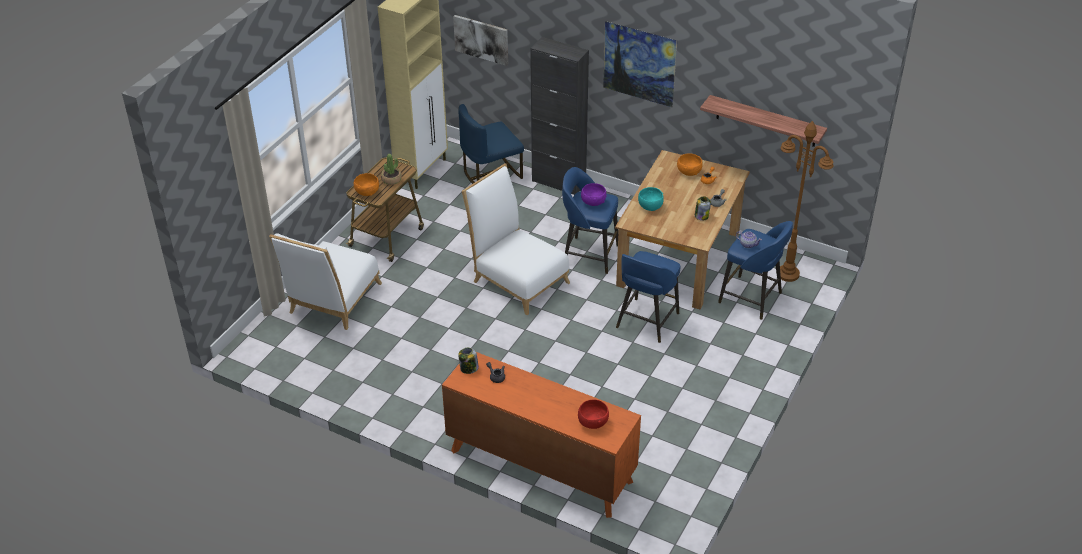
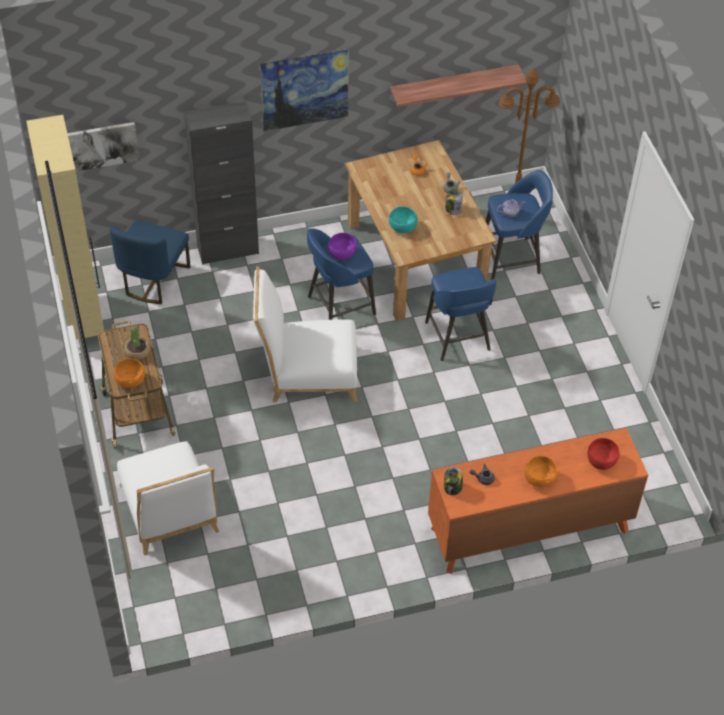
camera: 45 degrees left, 10 degrees up
(688, 172) = (393, 172): orange bowl -> orange bowl (539, 479)

